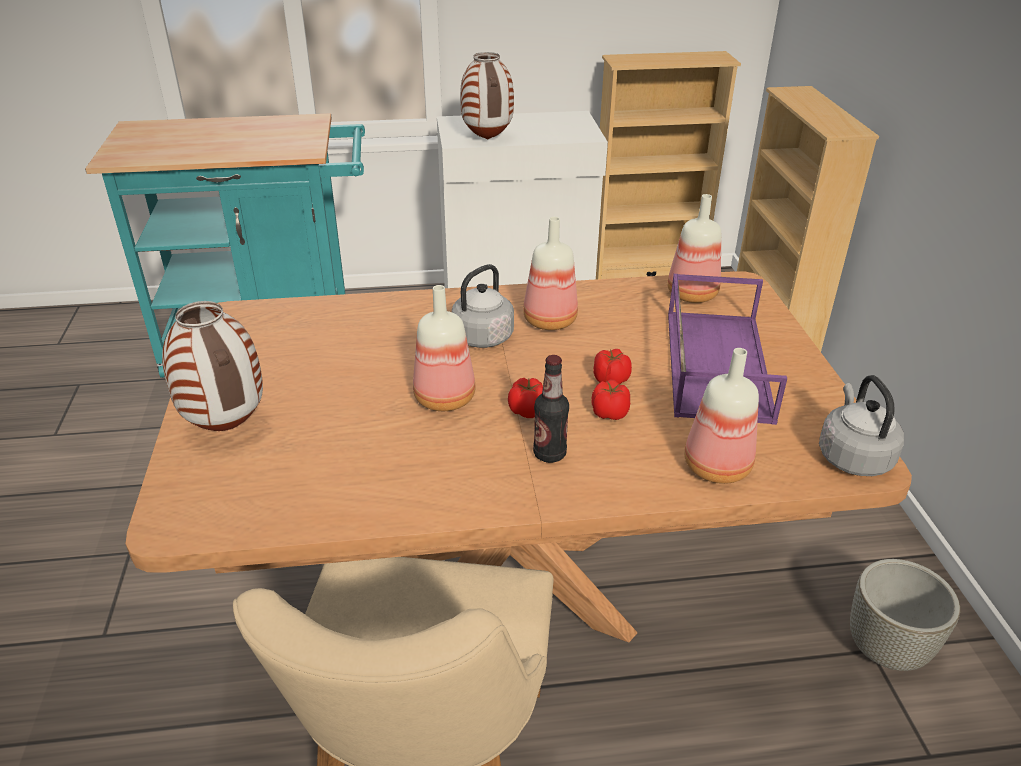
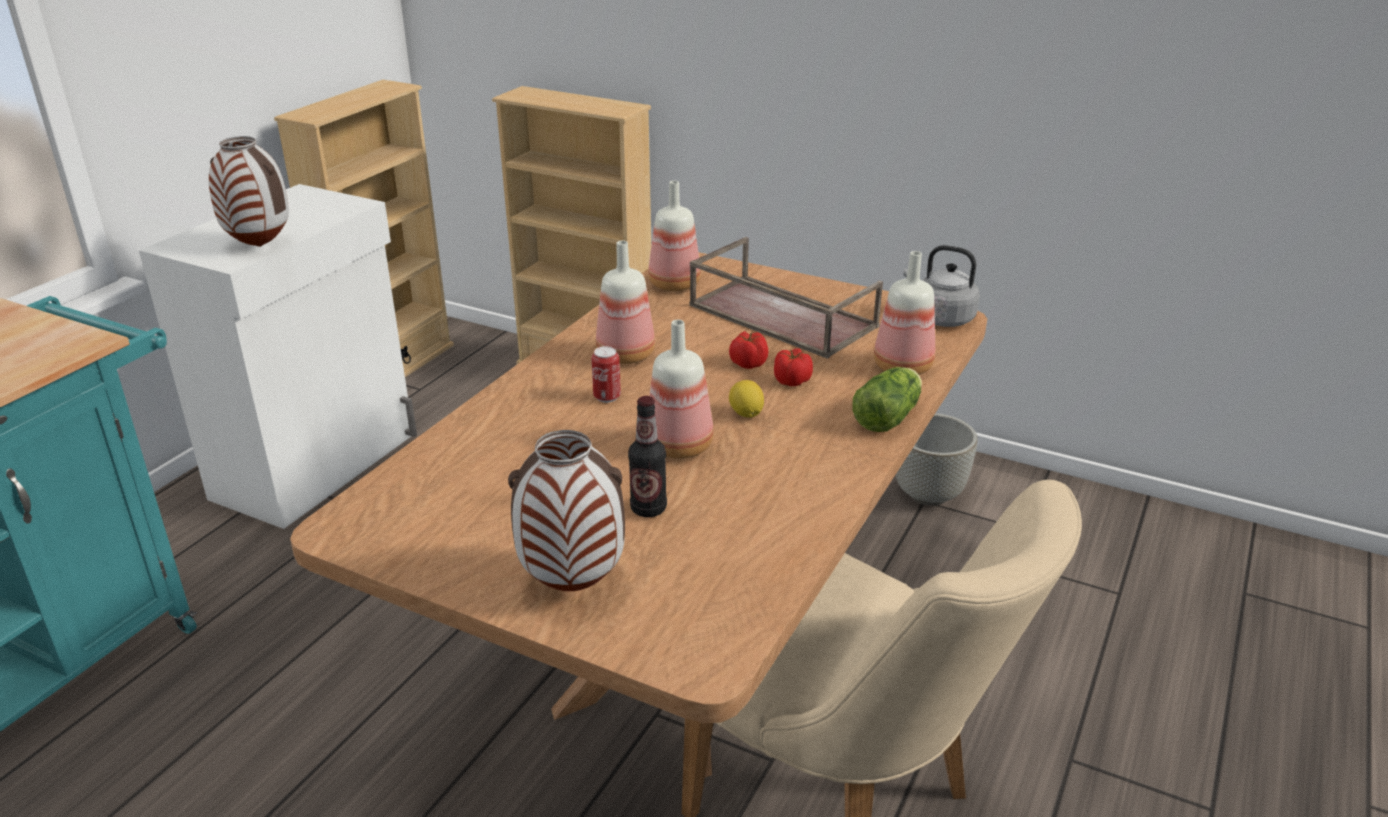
camera: 55 degrees left, 5 degrees down
(479, 339) = (607, 397): grey kettle -> can
(528, 410) = (746, 414): tomato -> lemon
(549, 454) = (815, 426): bottle -> bottle (648, 509)
(615, 491) = (889, 416): none -> lettuce
(715, 363) = (779, 316): purple tray -> brown tray

